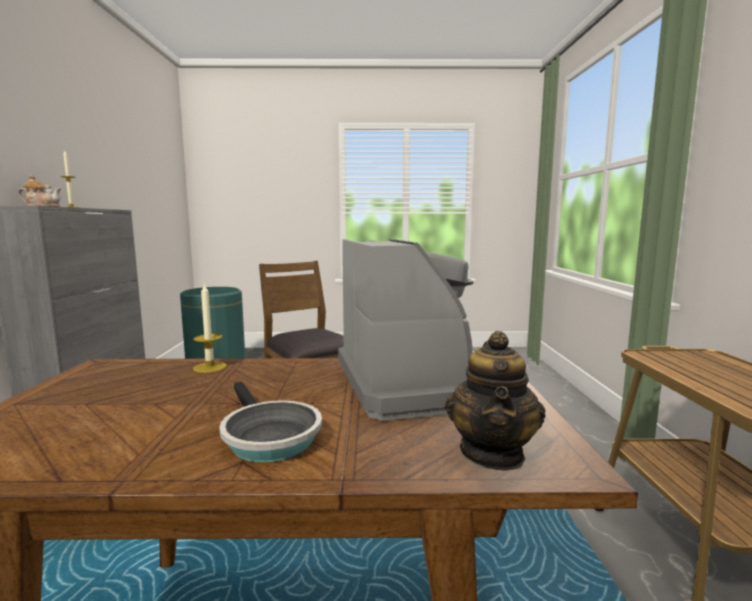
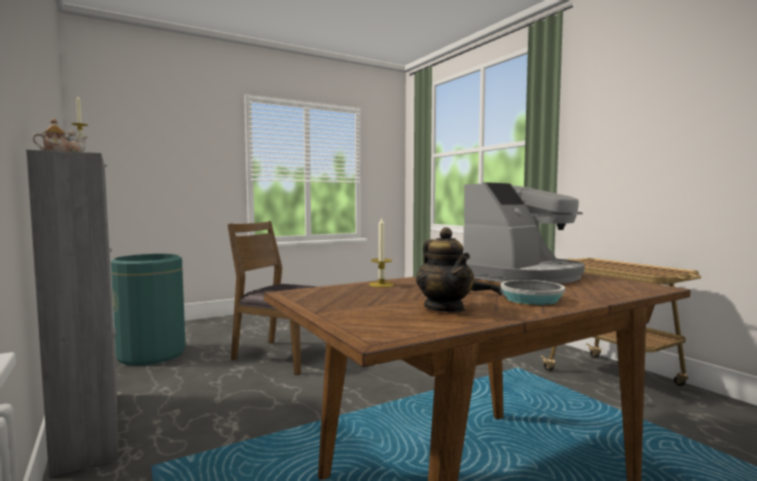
camera: 30 degrees left, 5 degrees down
(417, 382) = (522, 276): coffee machine -> coffee machine turned 90 degrees clockwise
(493, 453) = (624, 288): teapot -> teapot (444, 308)

